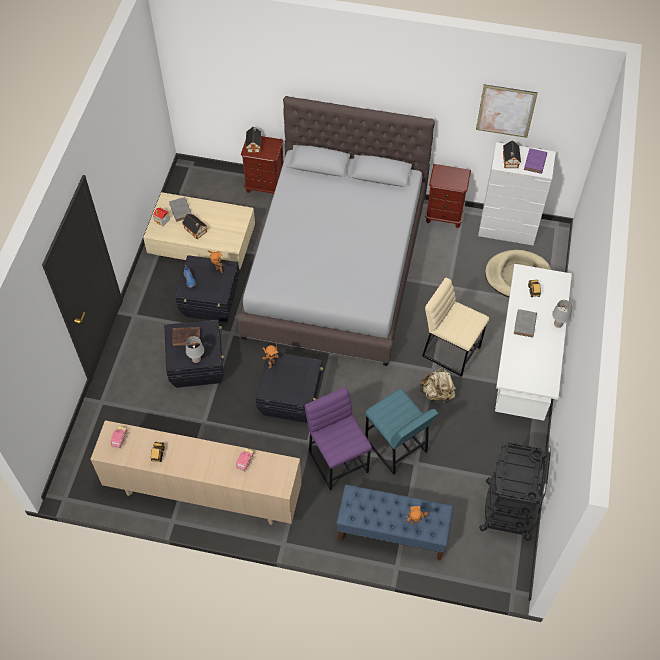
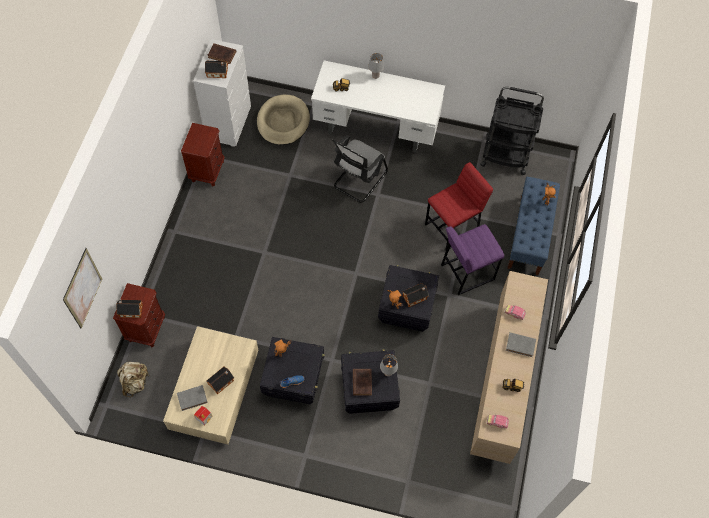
camera: 90 degrees left, 5 degrees up
(282, 384) = (415, 297): none -> toy house
(336, 267) = (260, 265): grey bed -> none
(397, 447) = (452, 227): blue stool -> red stool
(437, 394) = (401, 193): beige backpack -> beige backpack (135, 382)
(450, 351) = (358, 180): beige stool -> chair
(506, 111) = (185, 52): picture -> picture (82, 288)
(524, 325) = (375, 98): grey book -> grey book (521, 345)
(535, 163) = (222, 55): purple book -> brown book

